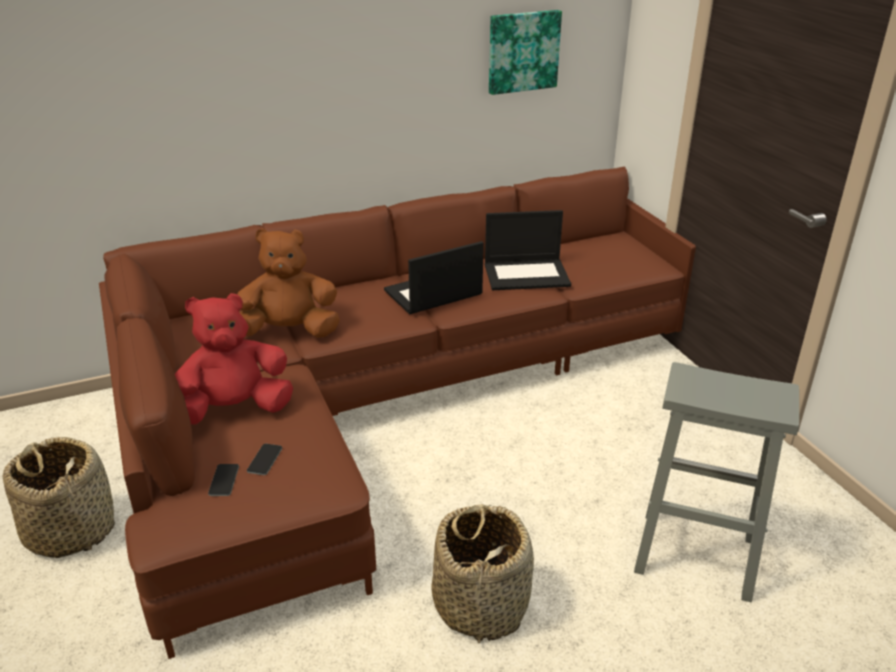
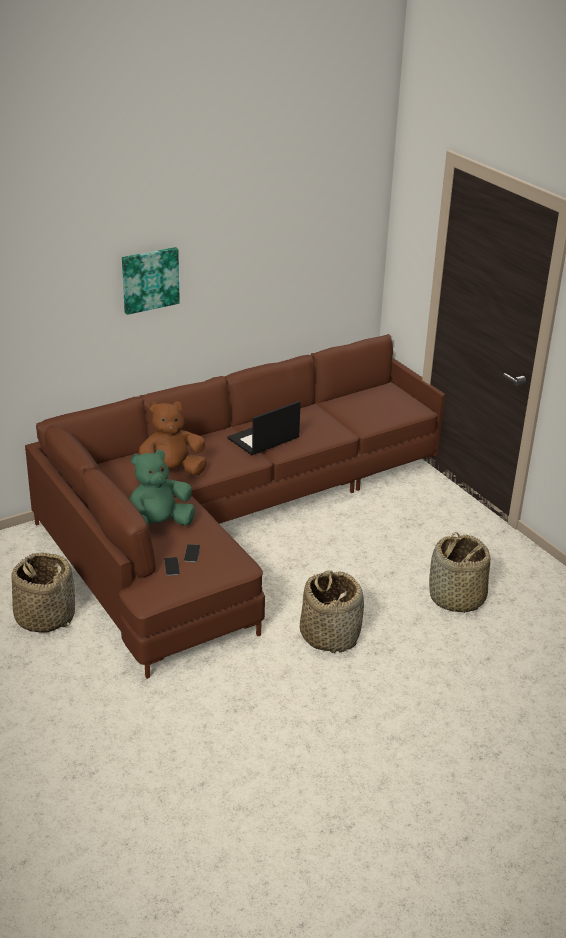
camera: 10 degrees left, 0 degrees up
(234, 410) = (158, 526): red plush toy -> green plush toy
(522, 51) = (315, 259): picture -> picture (149, 279)
(527, 274) = (327, 420): laptop -> none
(693, 555) = (456, 598): grey stool -> basket

